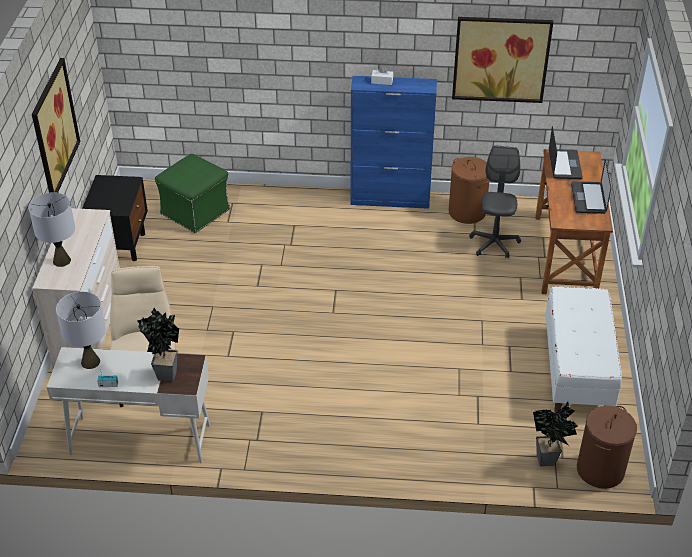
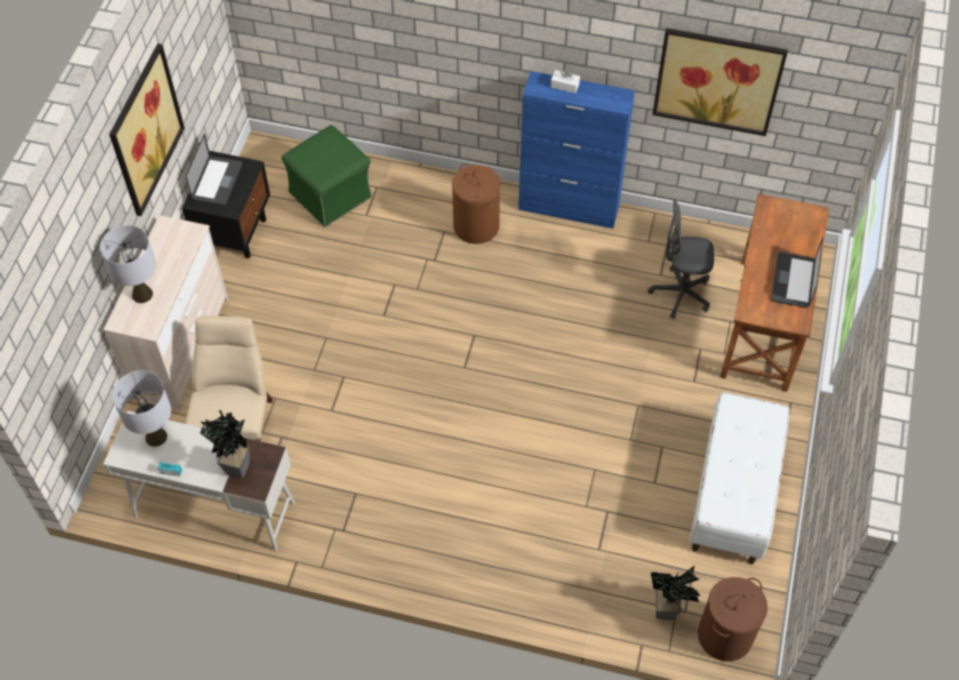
camera: 10 degrees right, 15 degrees up
(467, 212) = (659, 241): brown laundry basket -> brown laundry basket (476, 226)
(494, 244) = (680, 294): grey office chair -> grey office chair turned 105 degrees counterclockwise
(564, 165) = (777, 223): laptop -> laptop (217, 182)

